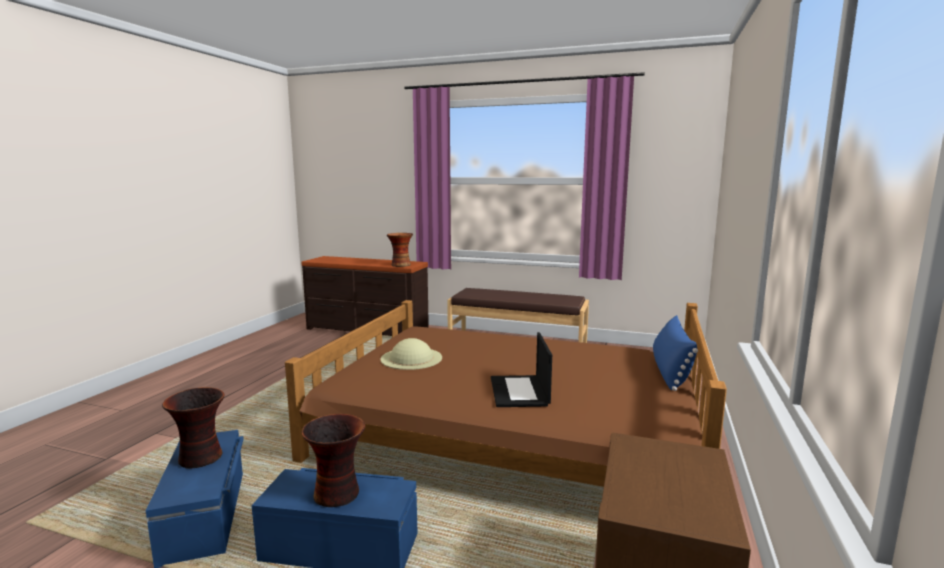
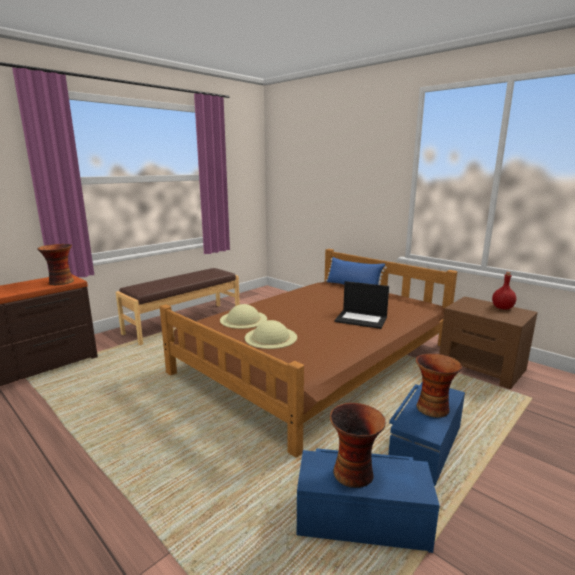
camera: 65 degrees left, 5 degrees up
(449, 340) = (243, 319): none -> beige hat
(702, 495) = (502, 308): none -> red bottle

